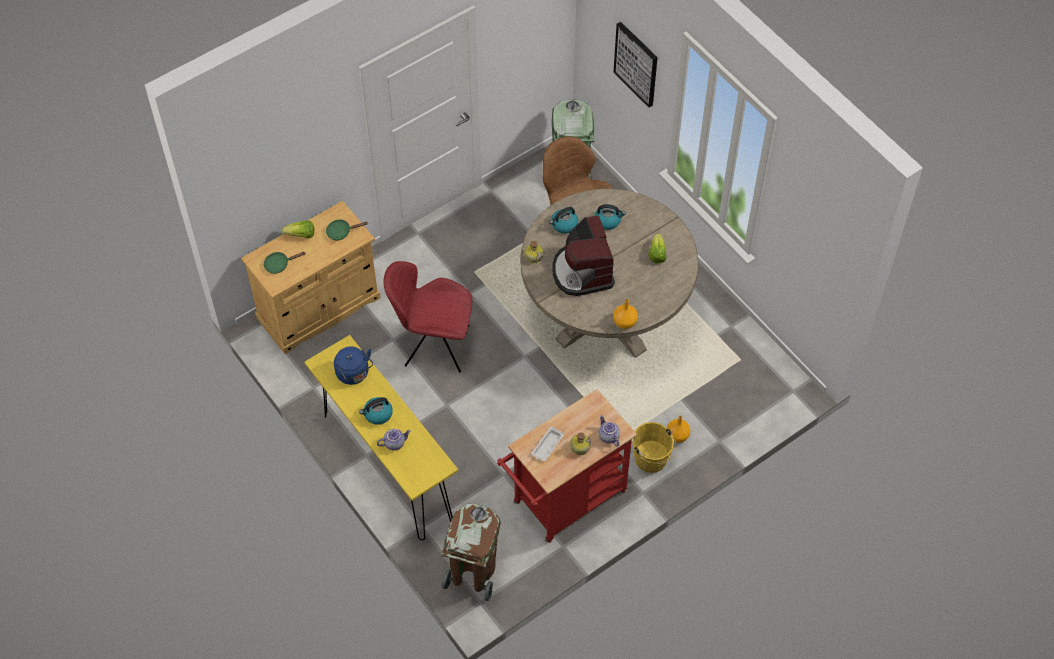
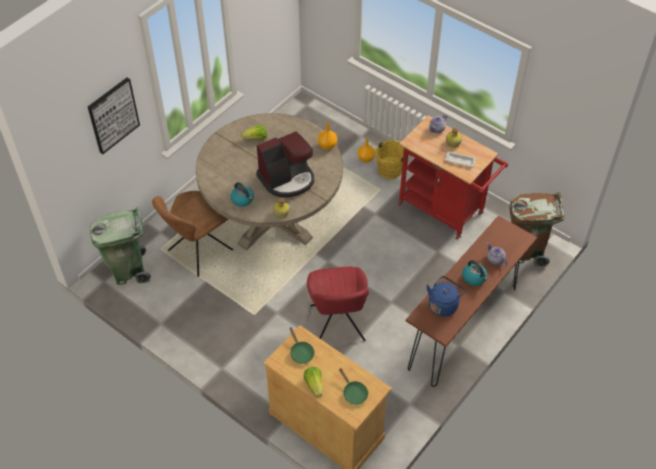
camera: 105 degrees left, 5 degrees down
(387, 467) = (463, 328): yellow console table -> brown console table
(608, 221) = (231, 173): kettle -> none

